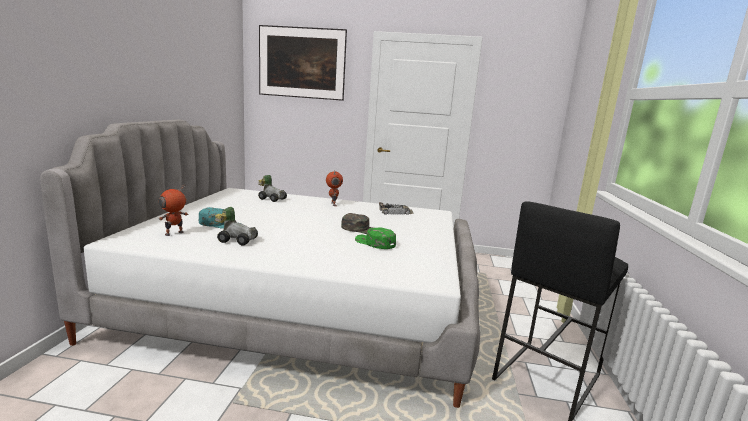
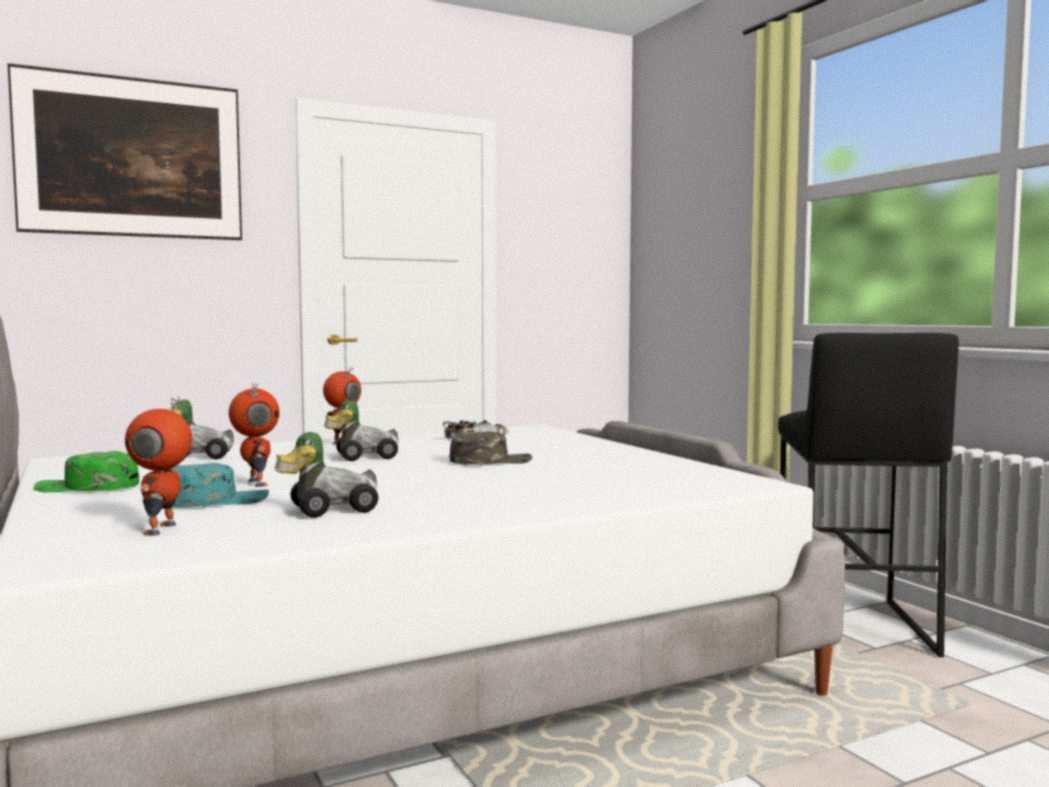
camera: 35 degrees left, 10 degrees down
(252, 218) = (255, 483): none -> toy robot
(321, 213) = (362, 457): none -> toy car
(375, 243) = (561, 469): green cap -> green cap (87, 487)

